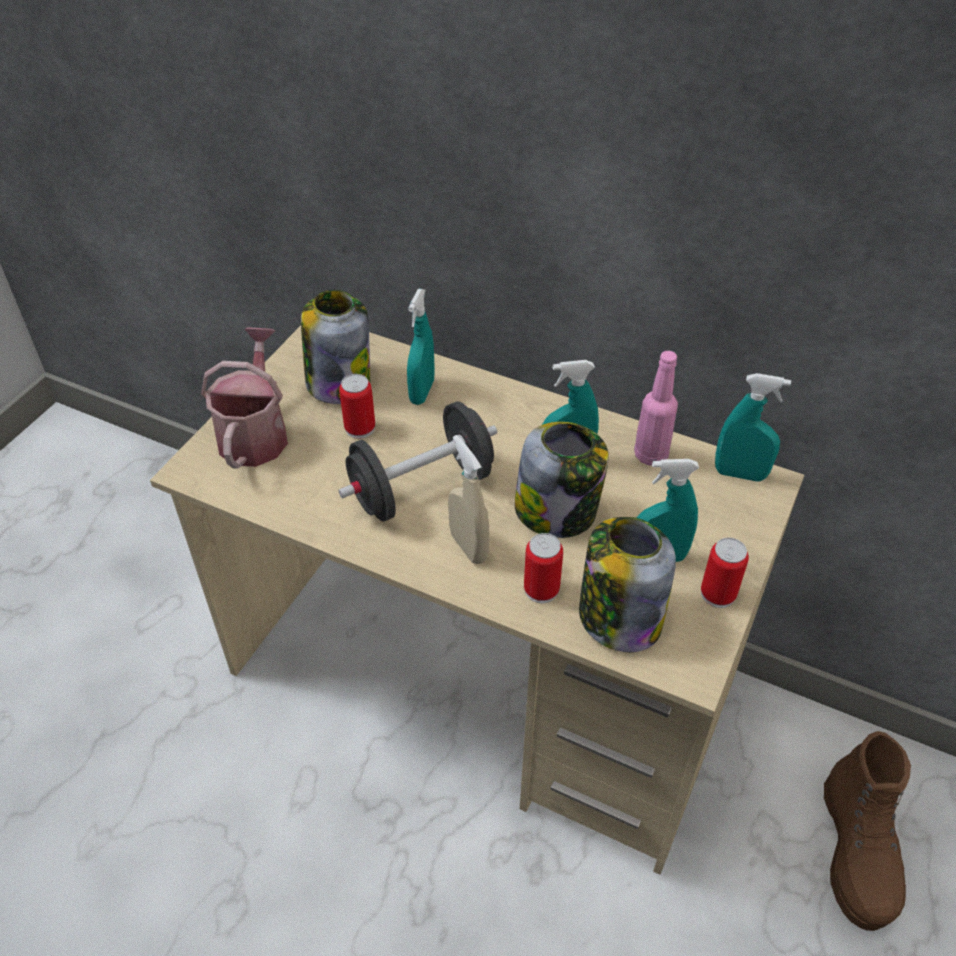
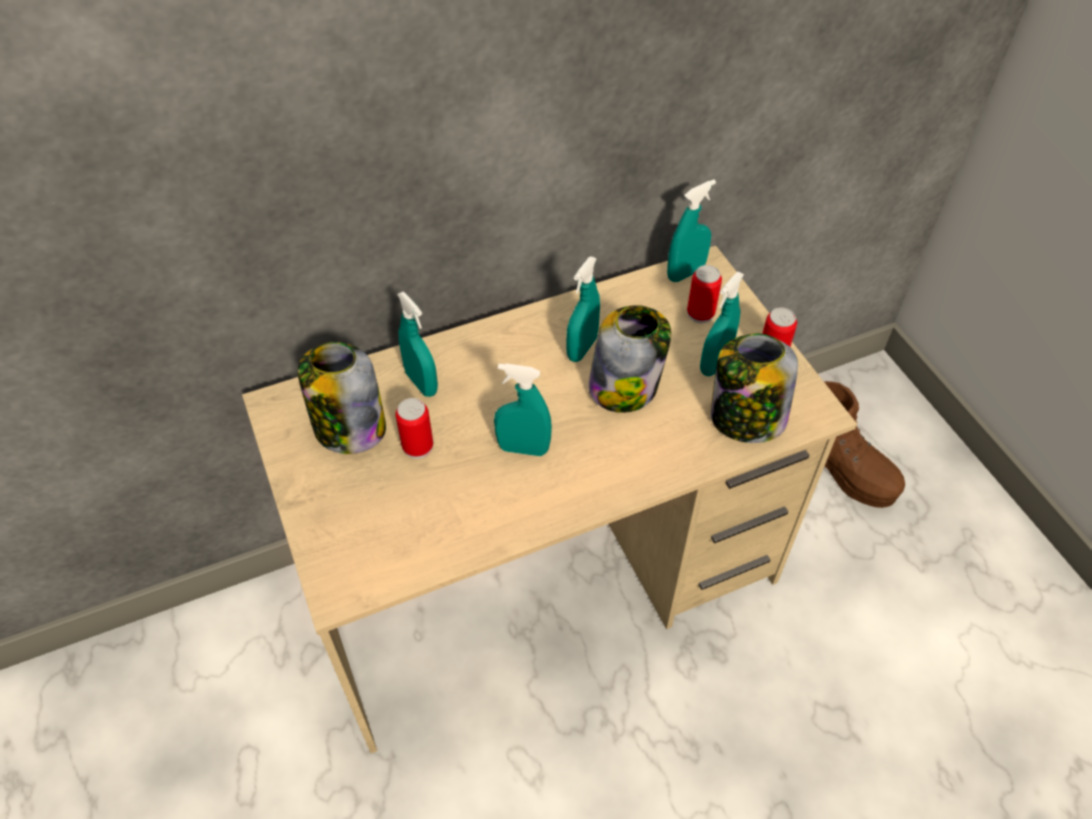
camera: 50 degrees left, 5 degrees up
(255, 433) = (344, 519): watering can -> none
(421, 488) = (523, 449): black dumbbell -> turquoise spray bottle
(468, 547) = (608, 458): beige spray bottle -> none
(541, 589) = (685, 443): can -> can (700, 313)
(651, 455) = (624, 303): pink bottle -> none

